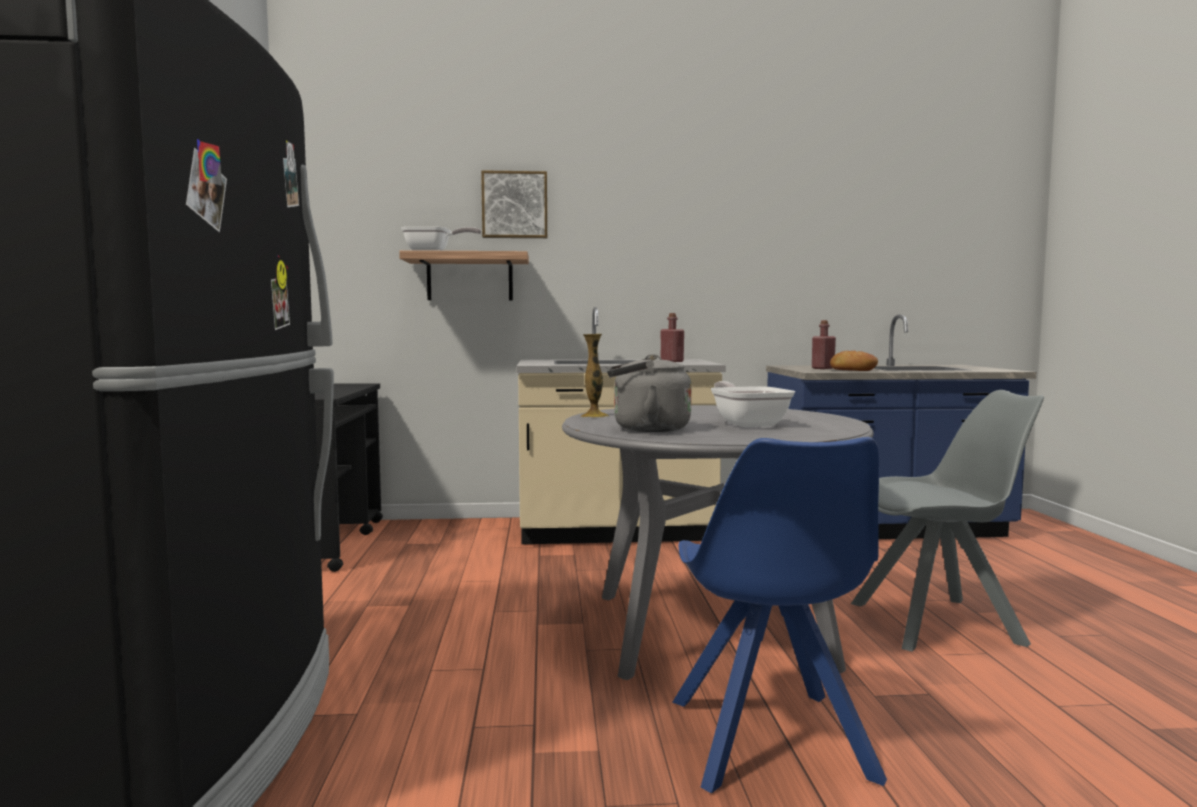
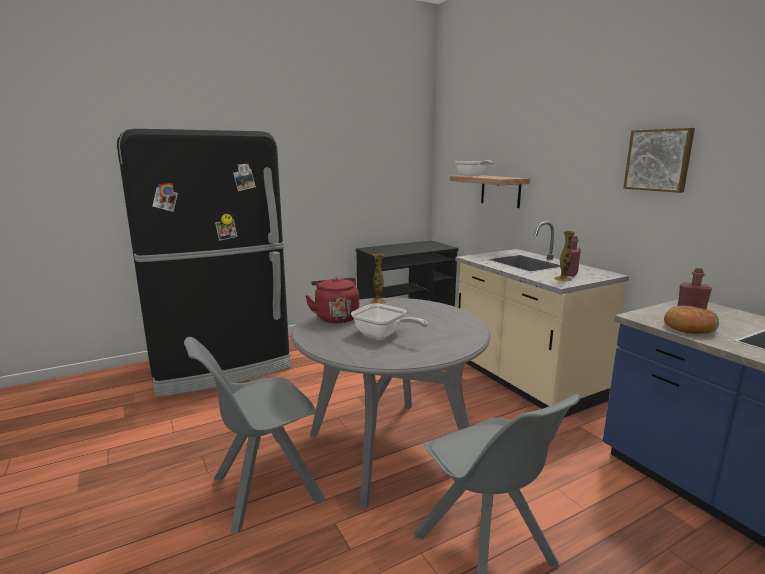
camera: 65 degrees right, 10 degrees up
(514, 205) = (526, 142): picture -> picture (658, 160)
(646, 429) = (336, 317): grey kettle -> red kettle
(689, 363) = (562, 279): none -> vase
(747, 423) = (383, 335): frying pan -> frying pan turned 75 degrees clockwise
(771, 743) = (263, 490): blue chair -> grey chair

